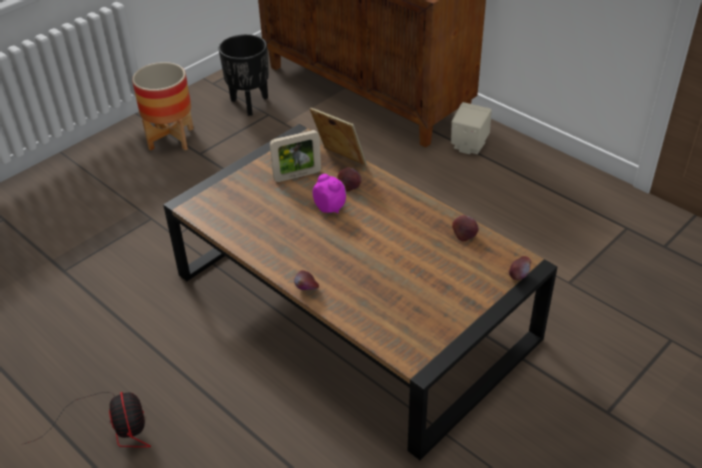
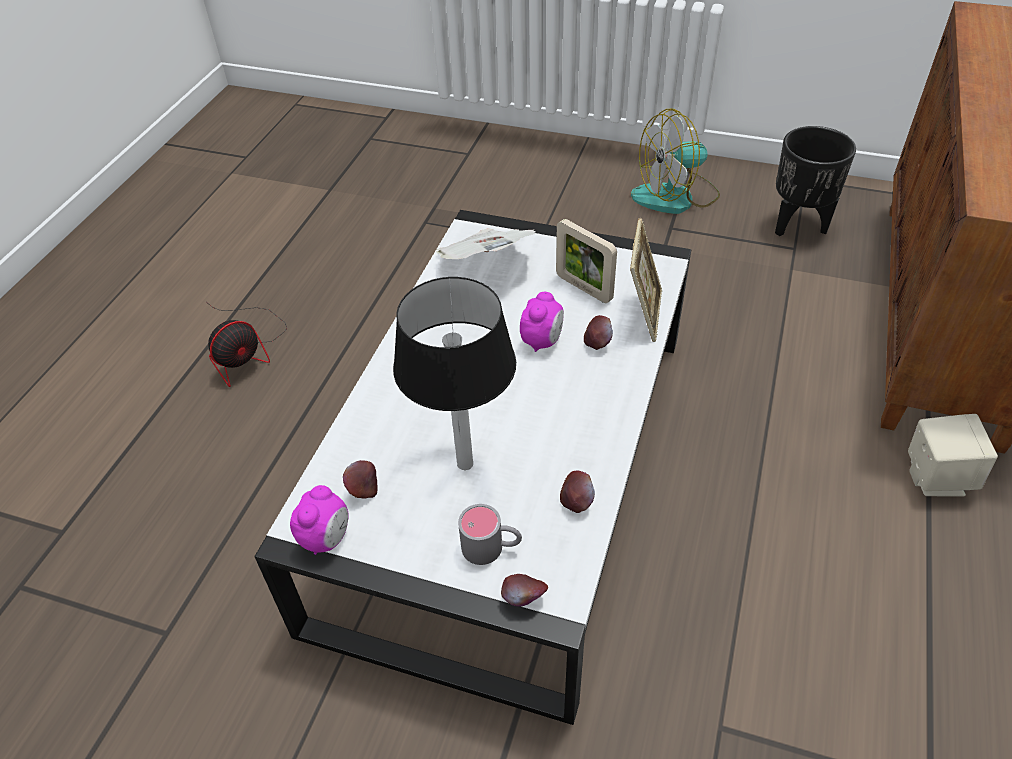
camera: 65 degrees right, 5 degrees up
(171, 139) = (676, 196): planter -> fan
(235, 209) = (486, 263): none -> newspaper
(307, 290) = (379, 378): apple -> apple (363, 489)
(351, 306) = (508, 468): brown coffee table -> white coffee table
(408, 271) = (464, 463): none -> table lamp
(430, 348) = (326, 538): none -> alarm clock
(477, 278) = (491, 548): none -> grey mug

